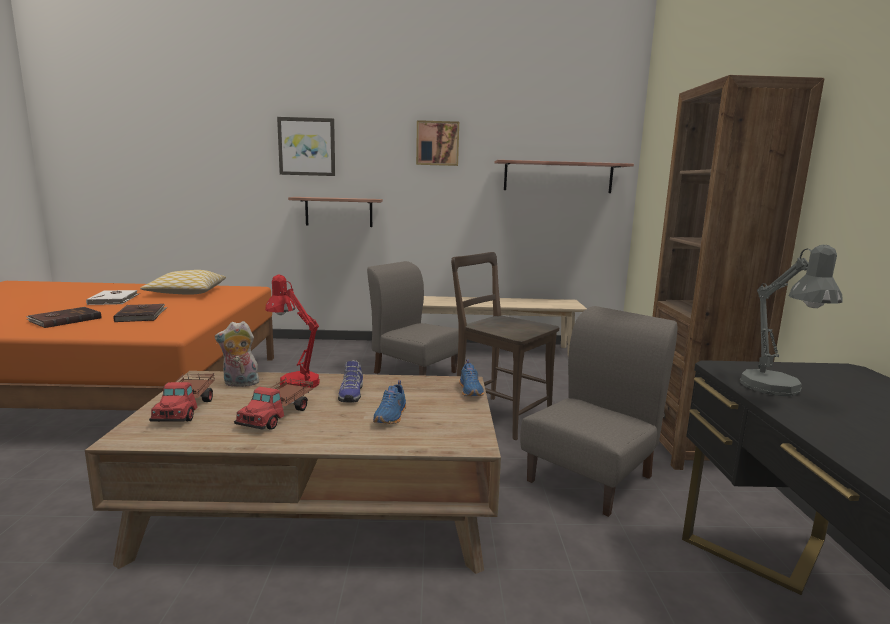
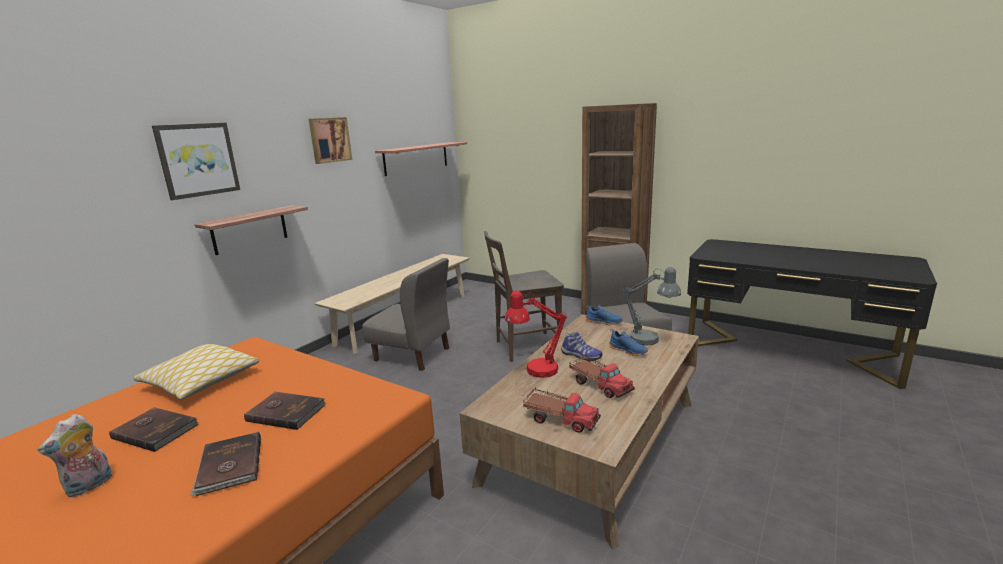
camera: 55 degrees left, 5 degrees up
(114, 299) = (156, 431): white book -> brown book
(240, 384) = (521, 392): plush toy -> plush toy (89, 486)
(415, 372) = (412, 354): grey chair -> grey chair turned 135 degrees counterclockwise
(776, 390) = (736, 257): grey table lamp -> grey table lamp (650, 340)

